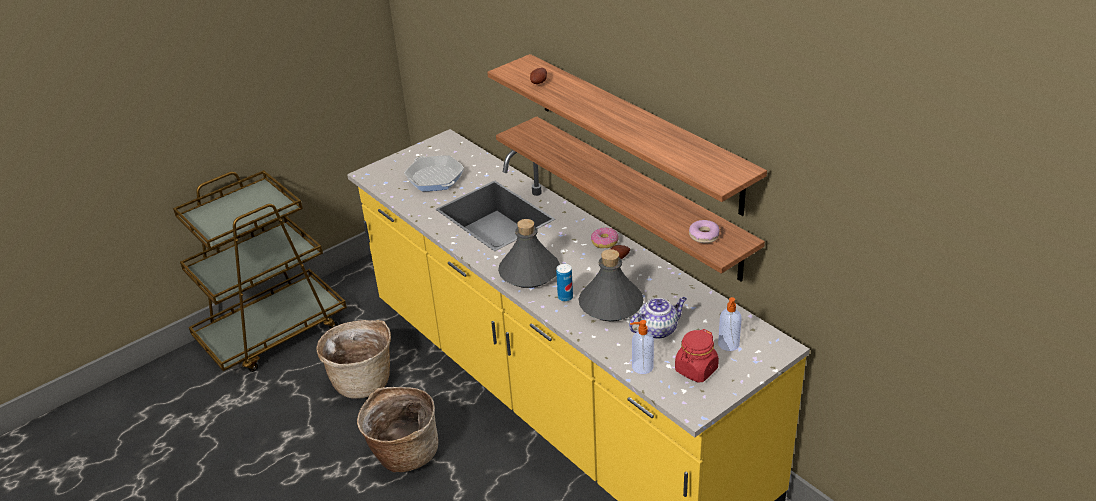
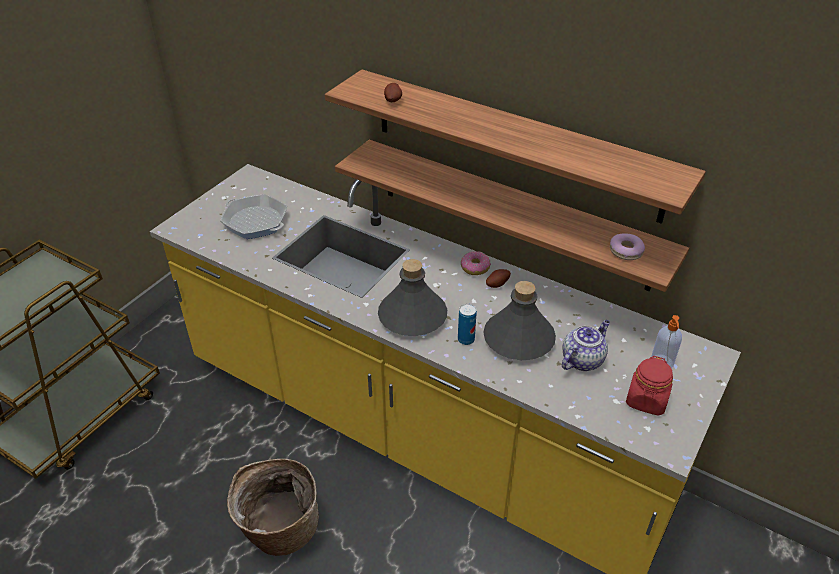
camera: 20 degrees left, 5 degrees up
(362, 380) = (203, 452): basket -> none
(641, 367) = (589, 408): soap dispenser -> none

